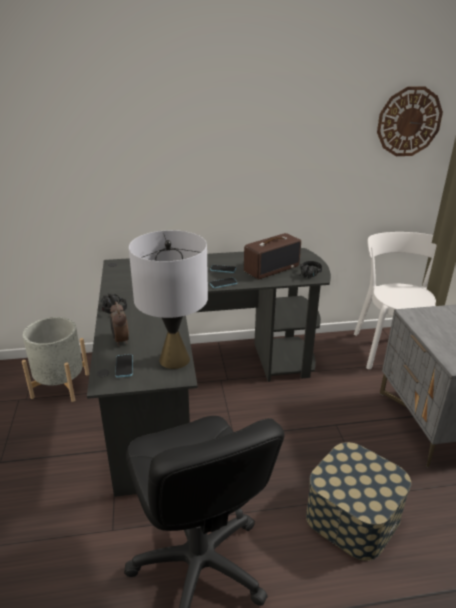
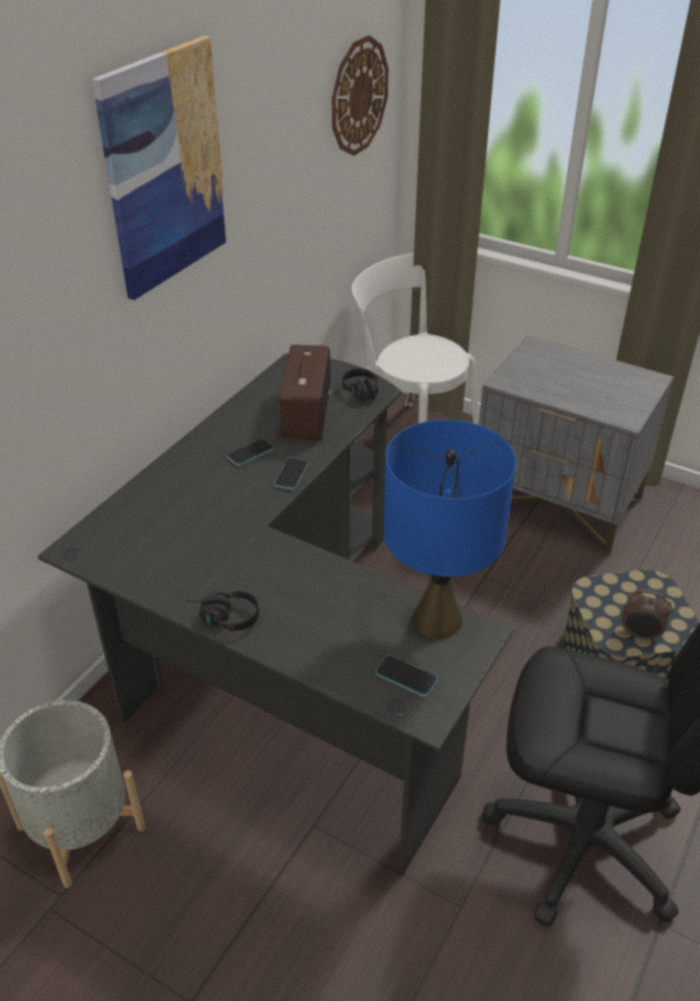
camera: 50 degrees left, 10 degrees up
(120, 341) = (332, 651): alarm clock -> alarm clock (640, 635)
(174, 359) = (437, 620): grey table lamp -> blue table lamp
(228, 108) = (164, 169): none -> picture

